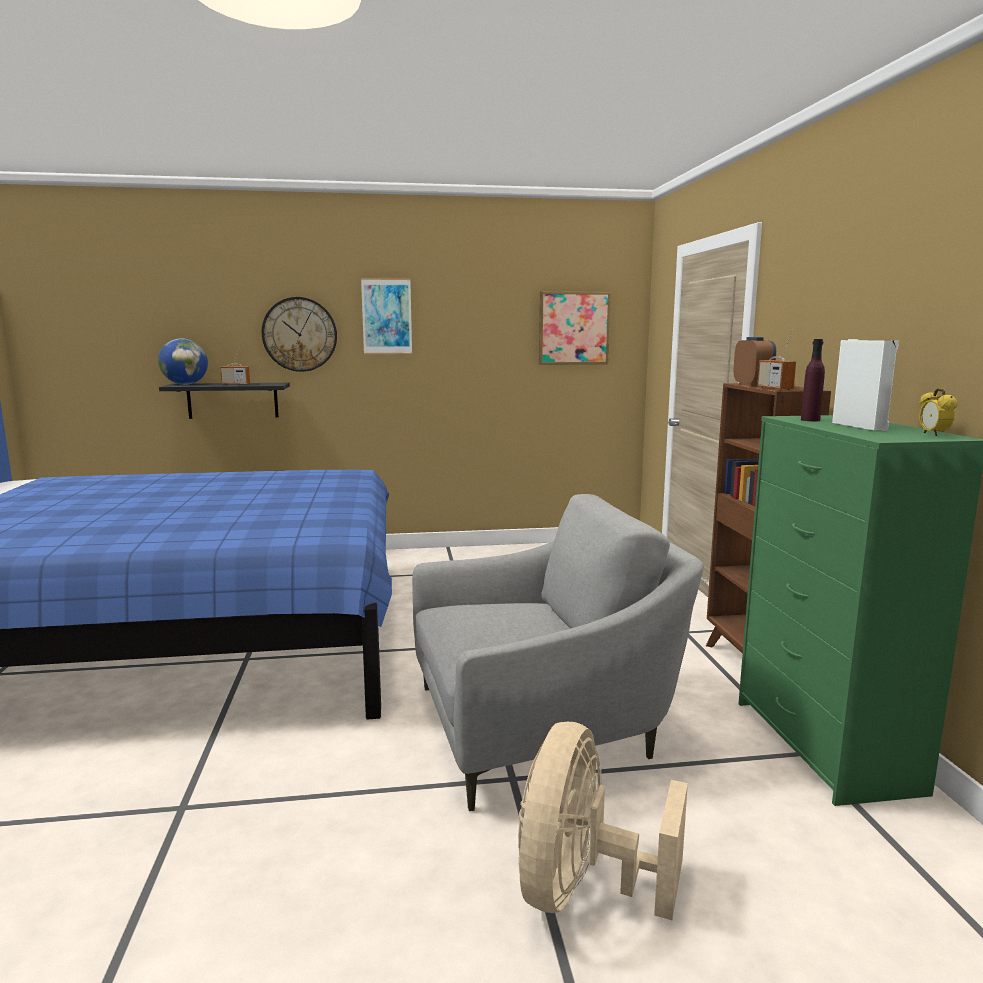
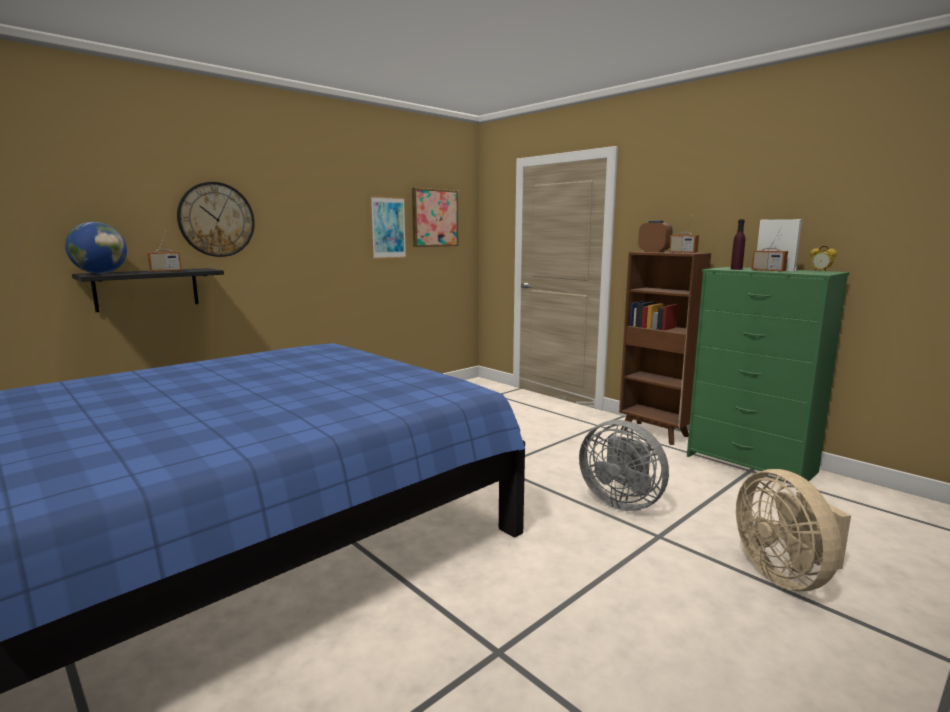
camera: 35 degrees left, 0 degrees up
(387, 316) = (297, 204): picture -> picture (388, 228)
(542, 726) = (621, 502): grey armchair -> grey fan
(831, 427) = (768, 271): none -> radio

